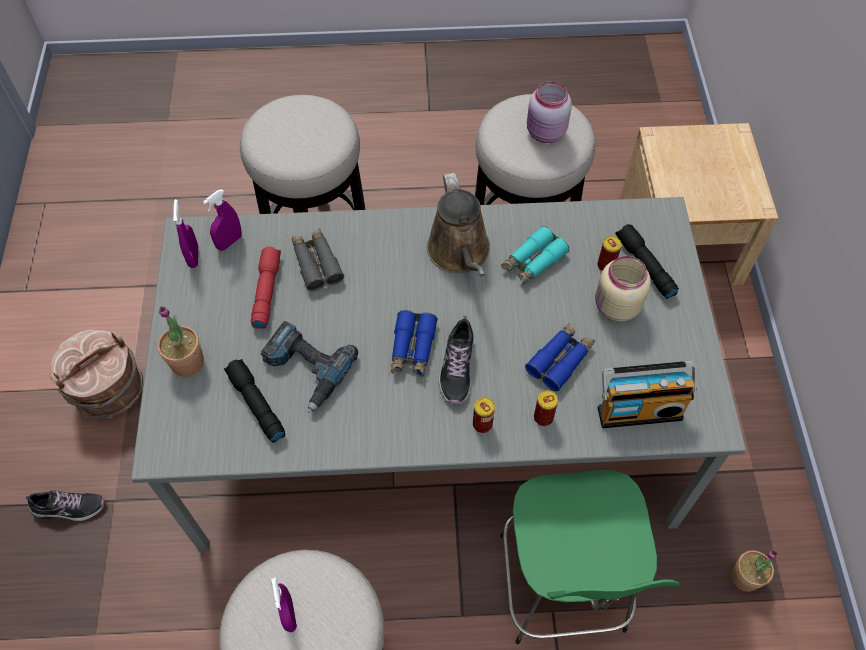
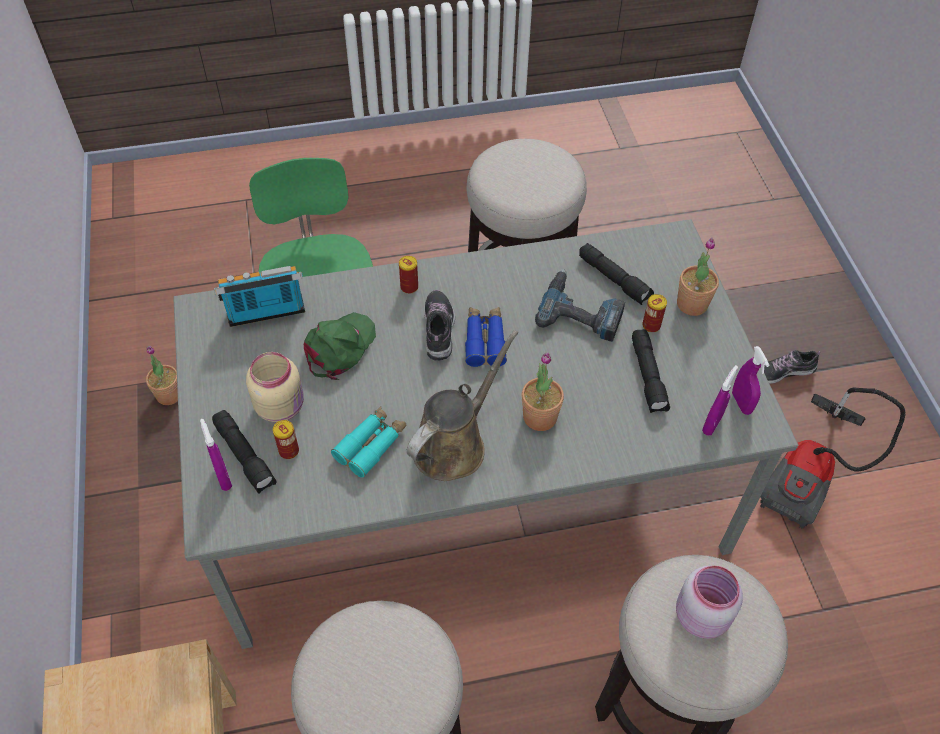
camera: 170 degrees right, 5 degrees down
(110, 392) = (810, 476): brown bucket -> vacuum cleaner
(266, 291) = (648, 377): red flashlight -> black flashlight
(289, 614) = (536, 175): purple spray bottle -> purple spray bottle (223, 477)
(316, 263) = (608, 413): grey binoculars -> none
(378, 267) = (540, 417): none -> potted plant
(460, 253) = (454, 444): brown watering can -> brown watering can turned 60 degrees clockwise
(543, 417) = (354, 298): can -> can (651, 325)
(545, 133) = (362, 668): pink jar -> pink jar (701, 614)
(560, 360) = (339, 348): blue binoculars -> green cap

